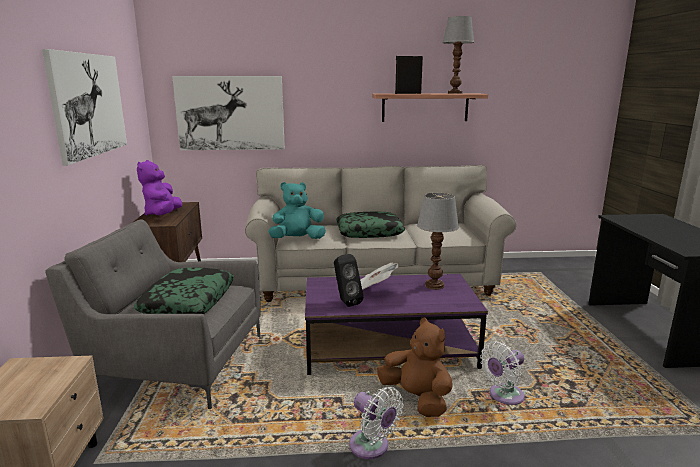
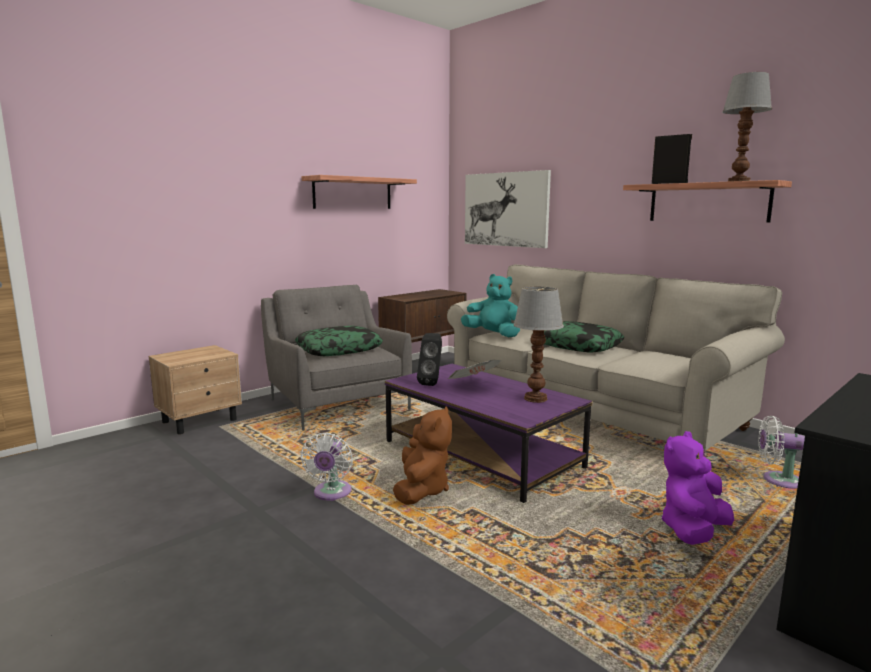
camera: 50 degrees right, 5 degrees down
(88, 105) = (353, 193): picture -> shelf
(163, 215) = (418, 295): purple plush toy -> purple plush toy (693, 531)
(503, 396) = (493, 528): white fan -> white fan (778, 480)

